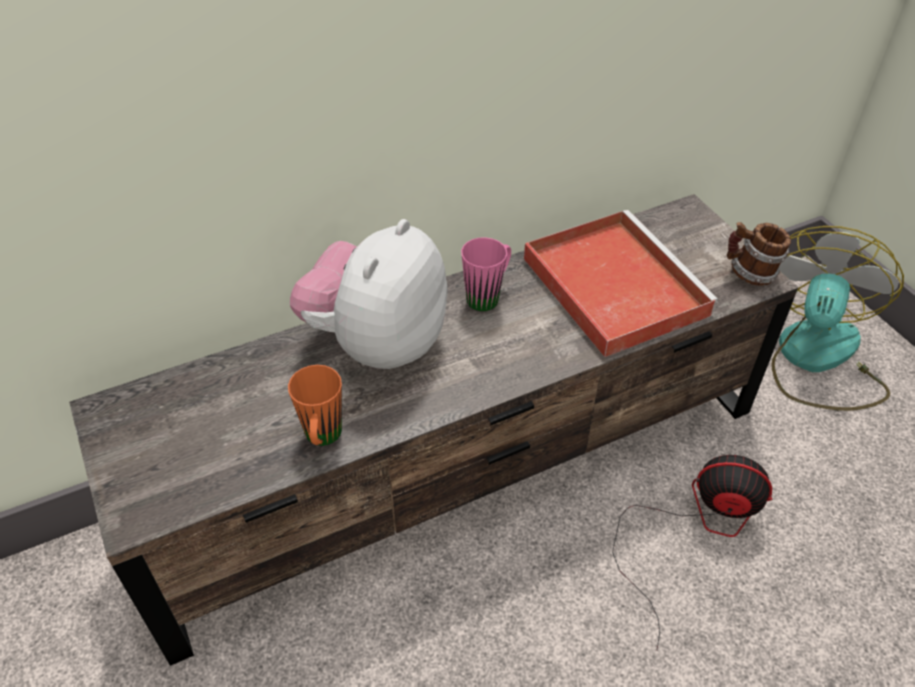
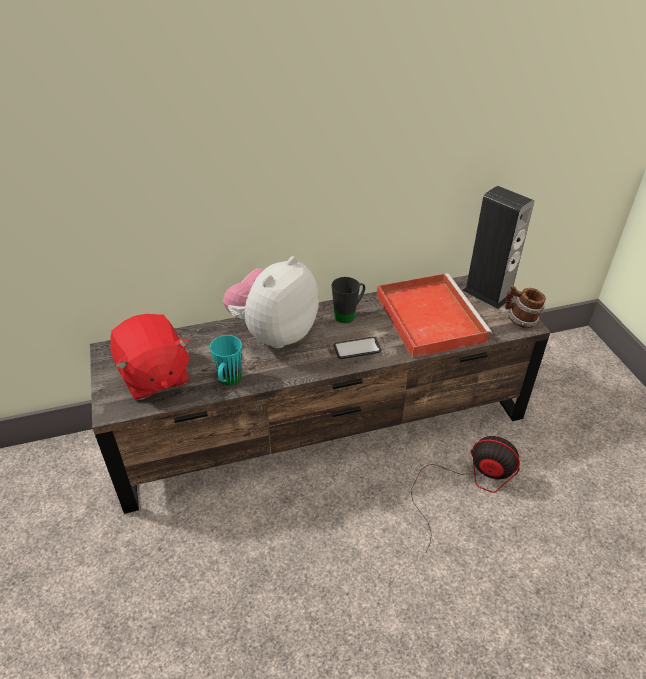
camera: 10 degrees right, 5 degrees down
(194, 446) = (154, 376): none -> red plush toy
(322, 439) = (228, 382): orange mug -> turquoise mug
(488, 295) = (349, 314): pink mug -> black mug
(515, 352) = (357, 348): none -> phone
(690, 234) = (488, 293): none -> speaker
(816, 360) = (578, 392): fan -> none

